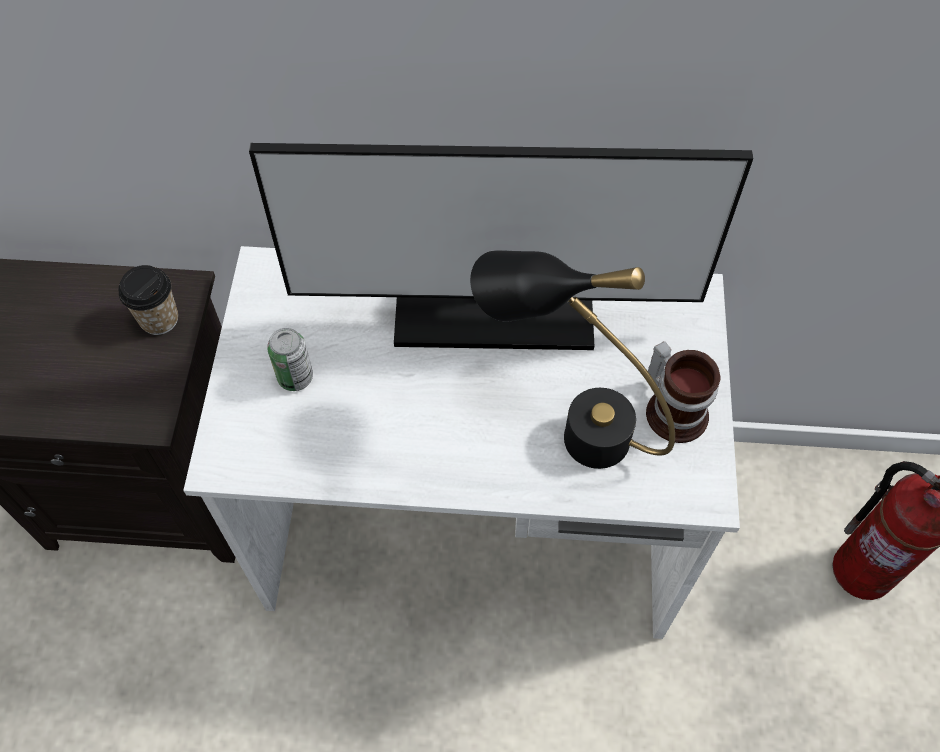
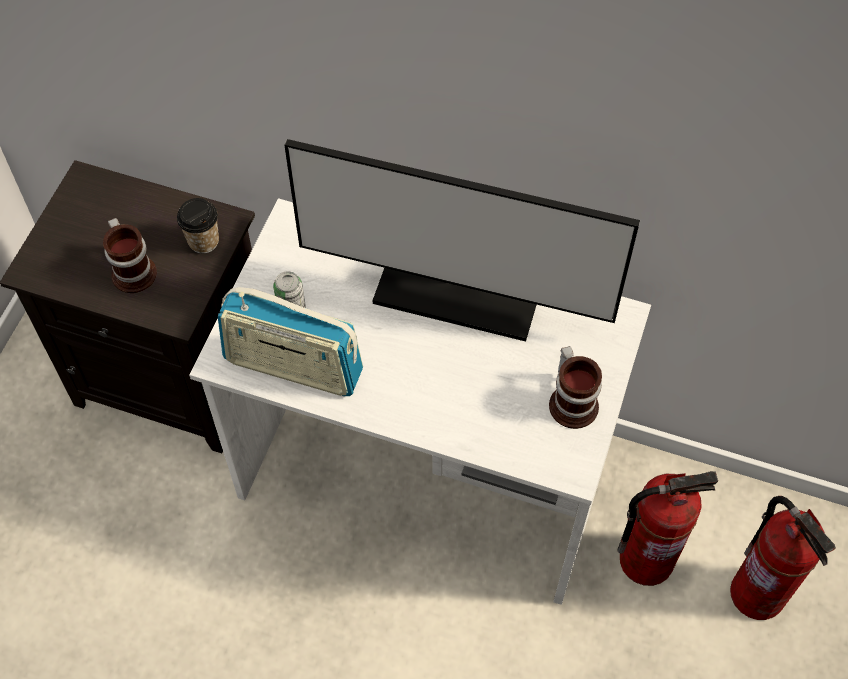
camera: 15 degrees right, 0 degrees up
(79, 373) = (134, 269): none -> mug
(317, 448) = (293, 367): none -> radio
(567, 424) = (486, 393): black table lamp -> none
(736, 563) = (646, 559): none -> fire extinguisher

